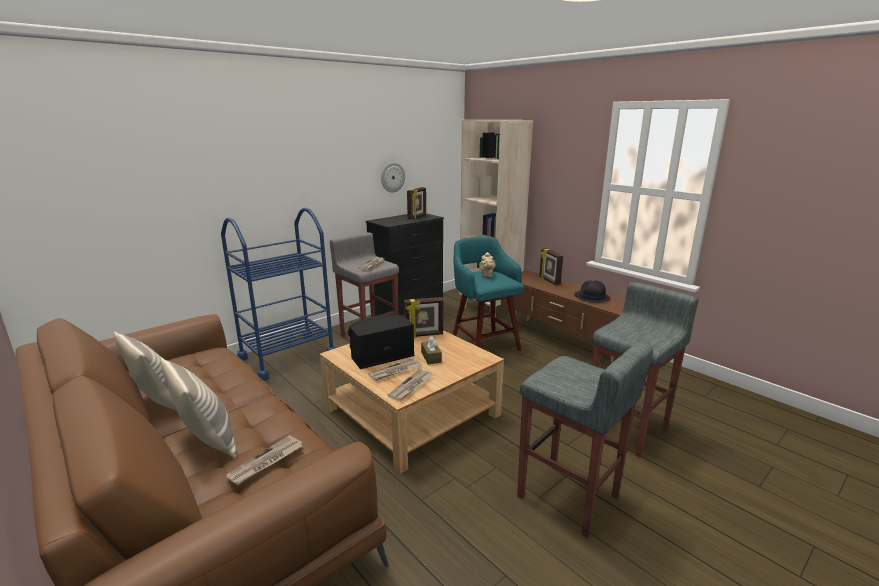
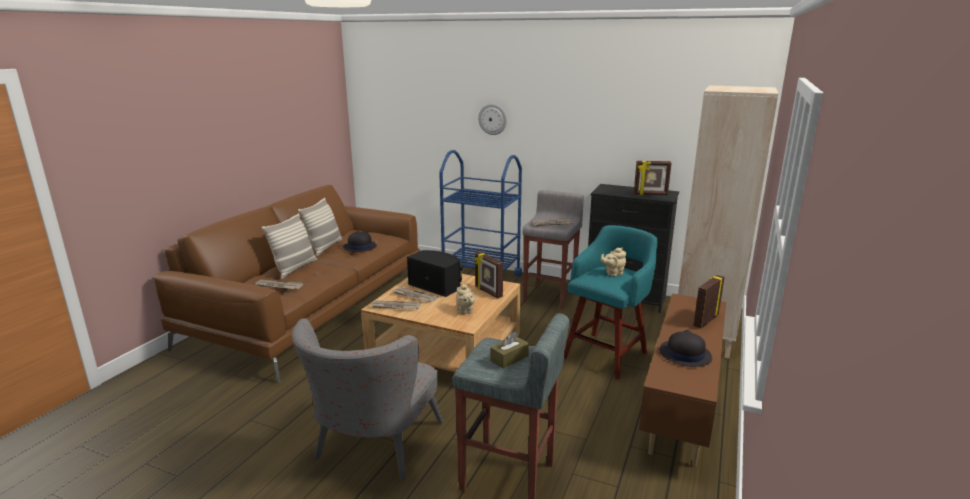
camera: 65 degrees right, 0 degrees up
(210, 376) = (359, 247): none -> black hat
(392, 177) = (644, 143): wall clock -> wall clock (493, 119)
(431, 357) = (448, 303): brown tissue box -> brown tissue box (509, 358)
(455, 353) = (465, 311): none -> beige teapot
(568, 498) = (373, 448): grey stool -> grey armchair

